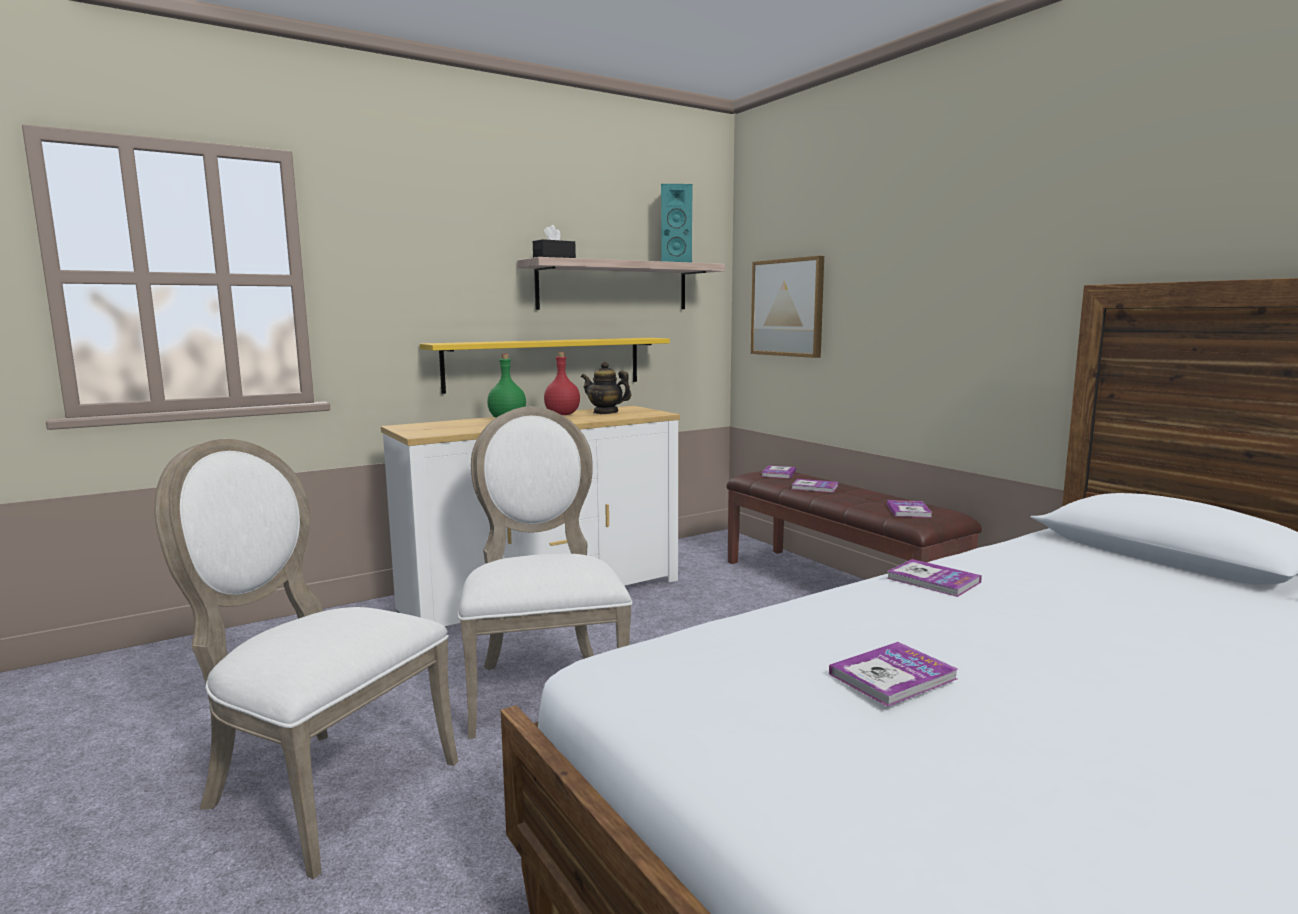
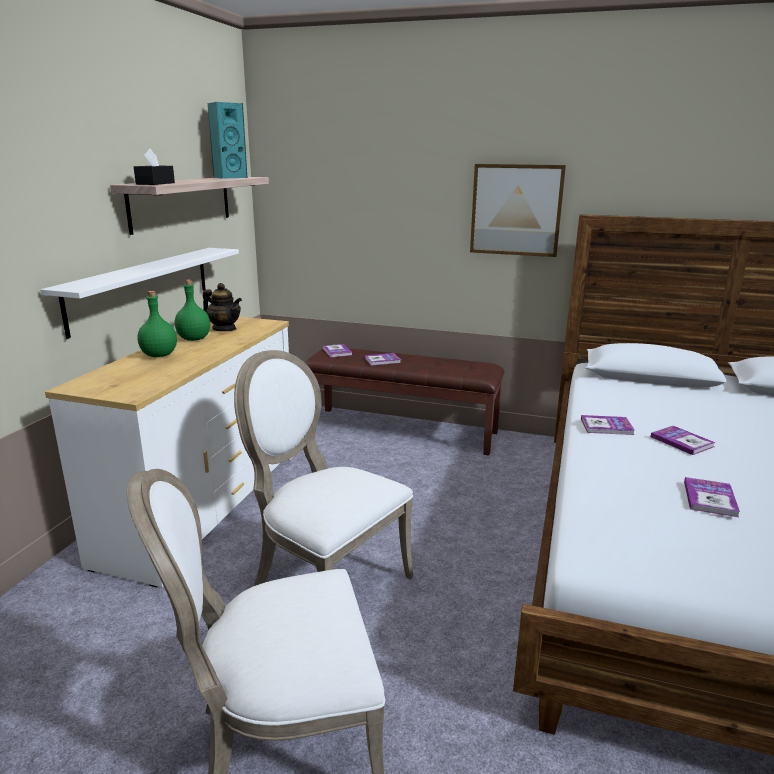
camera: 40 degrees left, 10 degrees up
(545, 363) = (142, 288): yellow shelf -> white shelf
(563, 415) = (194, 339): red bottle -> green bottle
(605, 412) = (224, 329): teapot -> teapot turned 135 degrees counterclockwise
(787, 307) = (321, 214): picture -> picture (516, 210)
(908, 510) = (467, 368): book -> book (682, 441)

